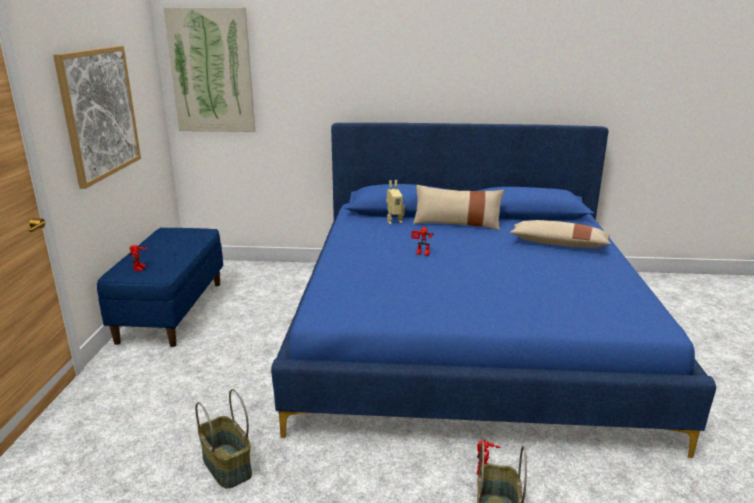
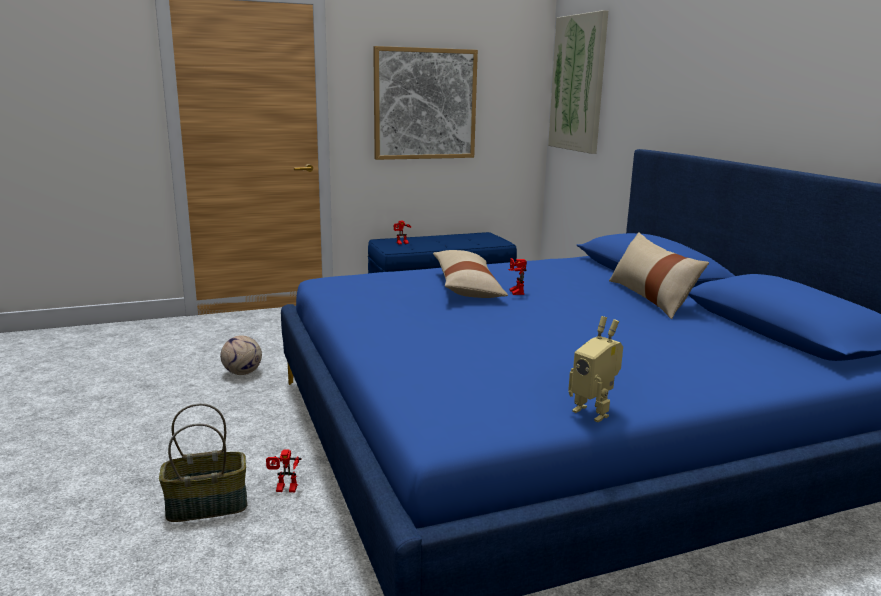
camera: 65 degrees right, 5 degrees down
(226, 466) = (242, 373): basket -> football
(393, 221) = (600, 273): toy robot -> toy robot (594, 412)
(559, 244) = (680, 355): beige pillow -> beige pillow (467, 287)

